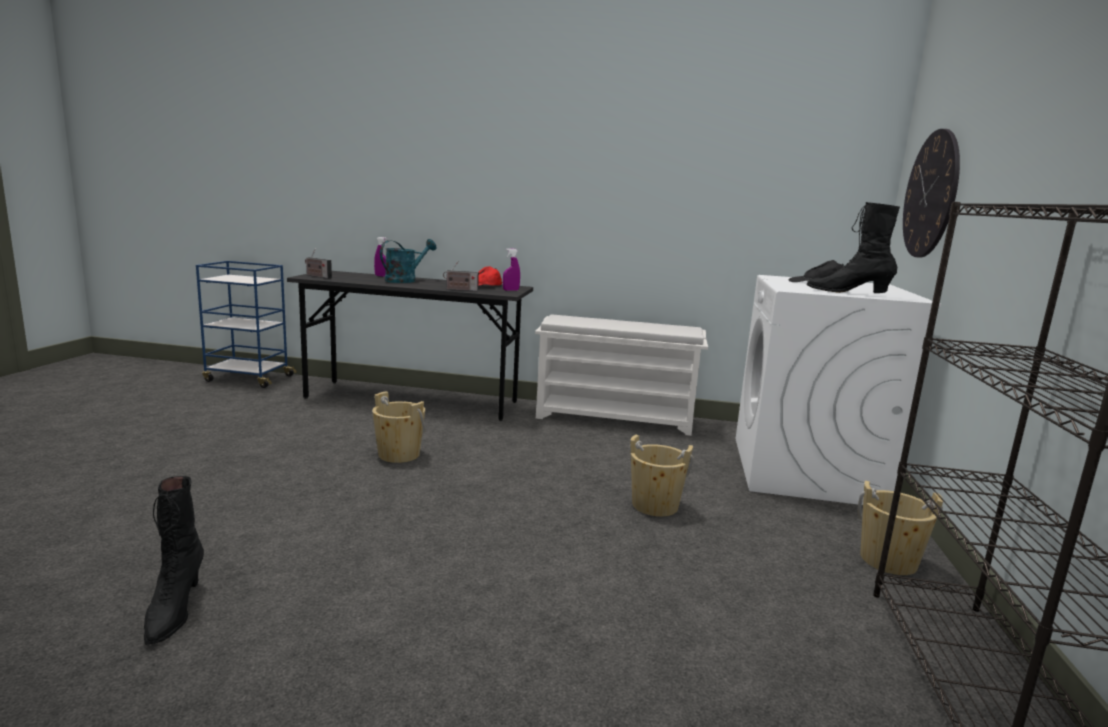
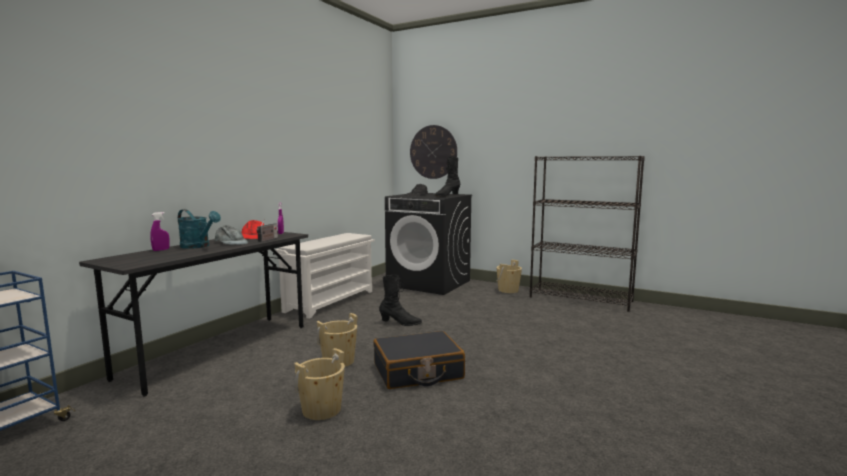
camera: 70 degrees left, 5 degrees down
(174, 611) = (533, 430): black boot -> black boot (400, 323)
(317, 276) = (132, 263): radio -> none
(375, 505) = (418, 372): none -> black suitcase
(405, 280) = (198, 246): turquoise watering can -> turquoise watering can turned 150 degrees clockwise
(434, 284) = (231, 242): none -> grey cap
(655, 505) = (450, 312): beige bucket -> beige bucket (321, 410)
(806, 471) = (429, 283): white washing machine -> black washing machine

